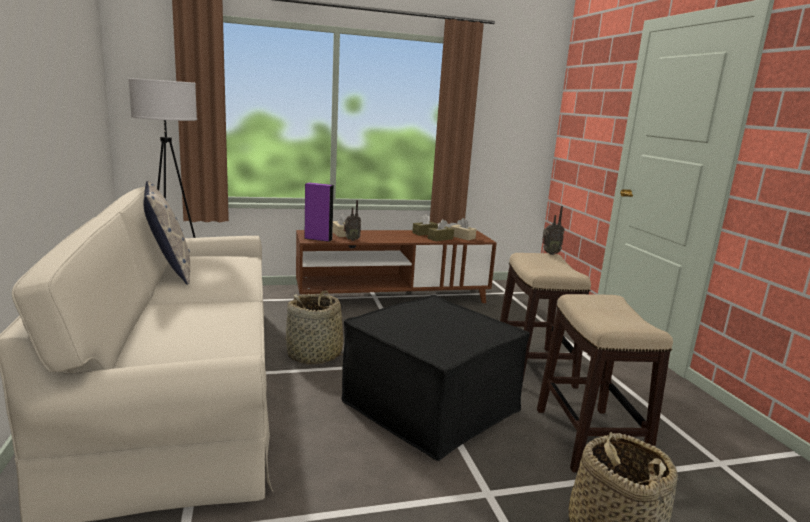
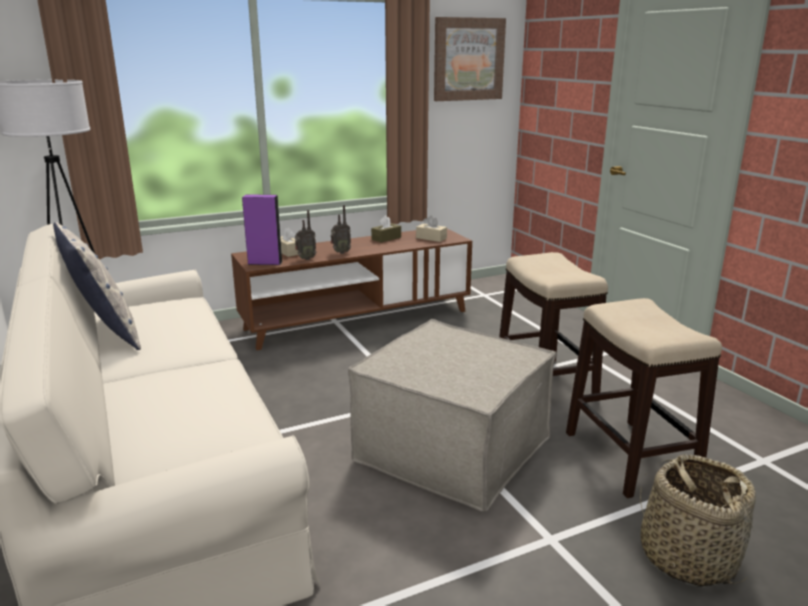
camera: 10 degrees left, 5 degrees up
(315, 355) = (296, 407): basket -> none
(431, 406) = (453, 448): black ottoman -> beige ottoman
(440, 238) = (407, 243): brown tissue box -> none
(512, 94) = (468, 59): none -> picture
(549, 253) = (550, 253): radio -> radio (340, 252)

